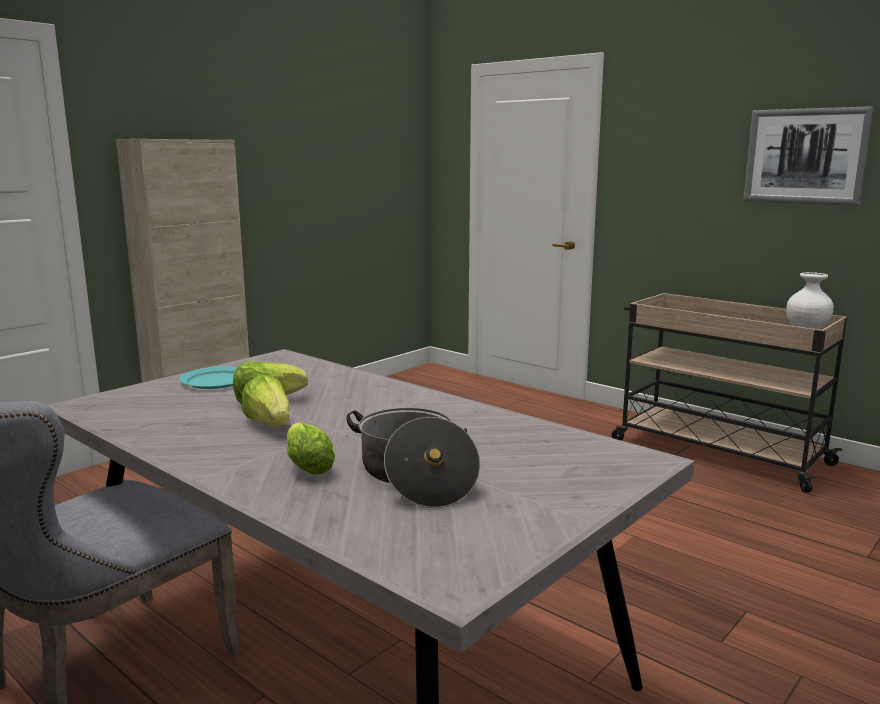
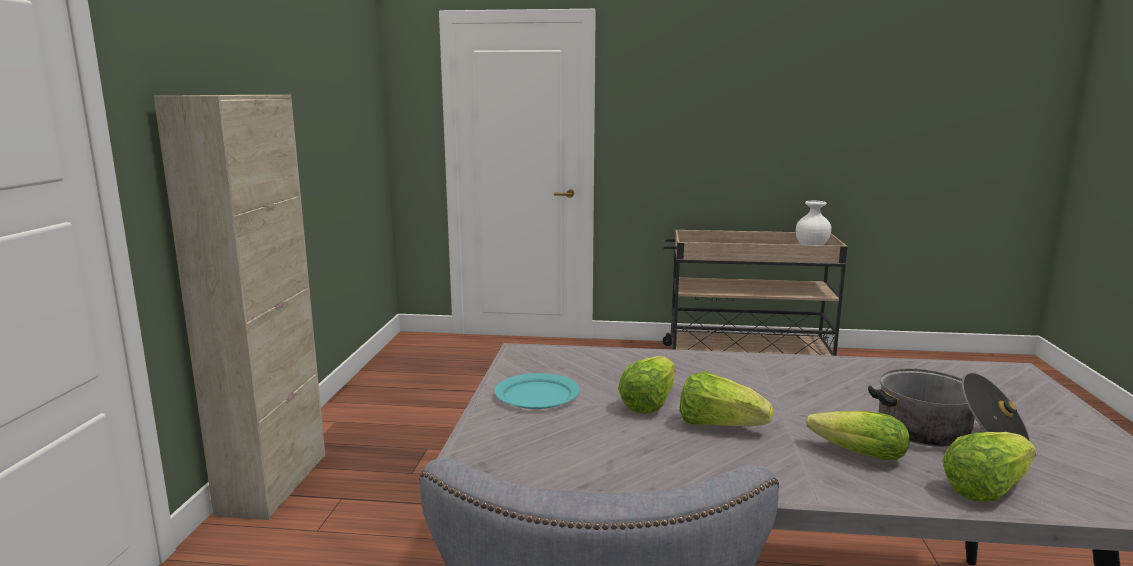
camera: 35 degrees left, 0 degrees up
(329, 512) = (986, 489): none -> lettuce
(805, 156) = (786, 107): picture -> none

